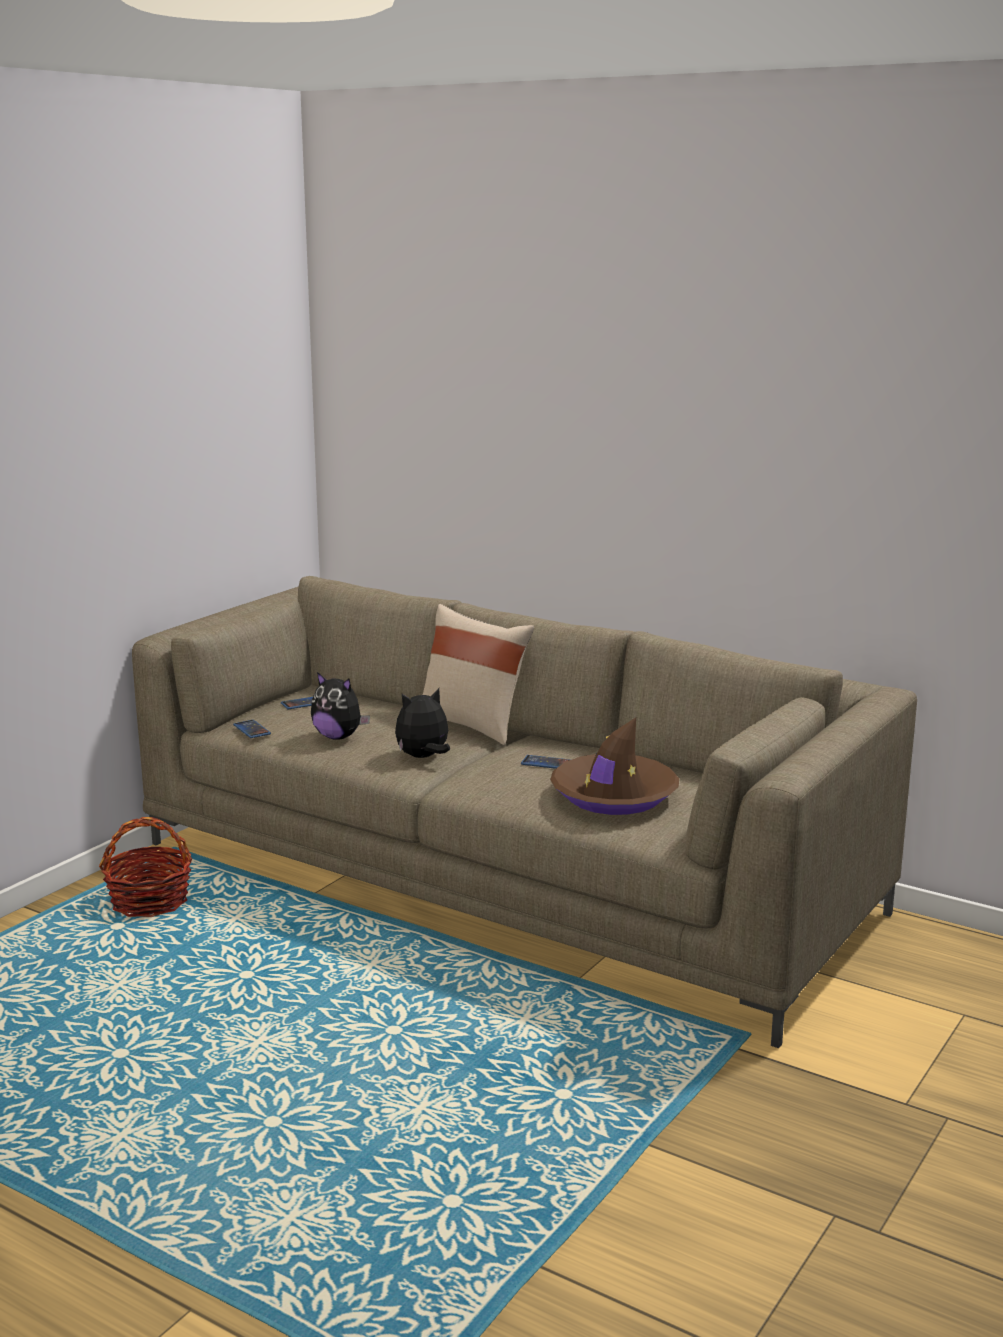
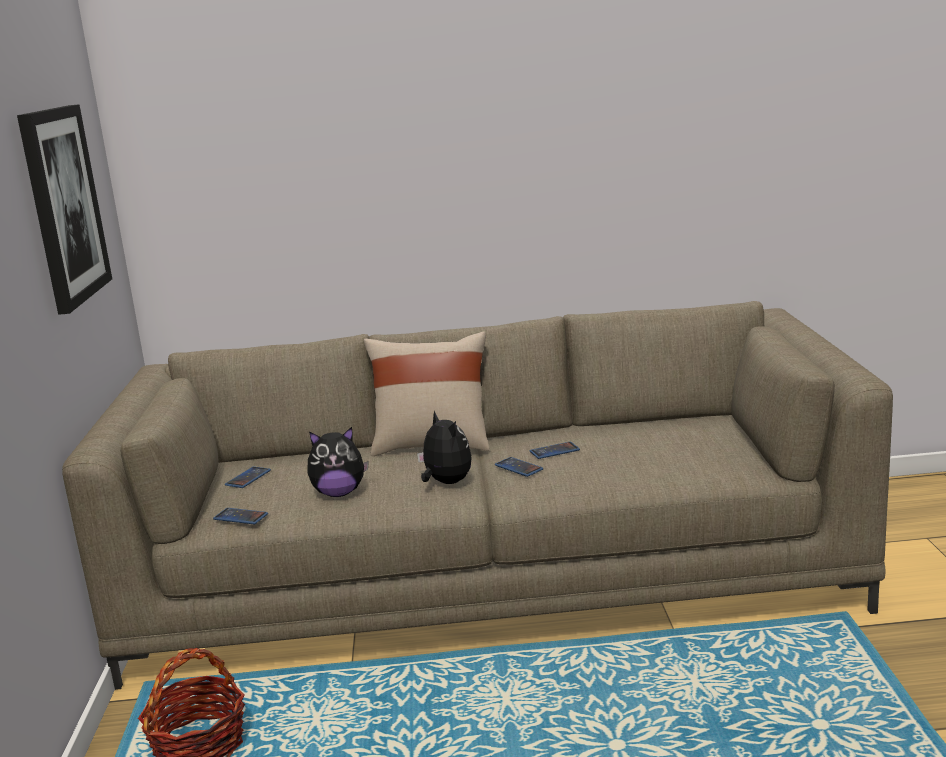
camera: 35 degrees left, 0 degrees up
(206, 428) = (63, 205): none -> picture
(423, 757) = (446, 483): plush toy -> plush toy turned 120 degrees clockwise
(494, 766) = (518, 467): none -> phone
(614, 796) = (654, 455): brown hat -> none

